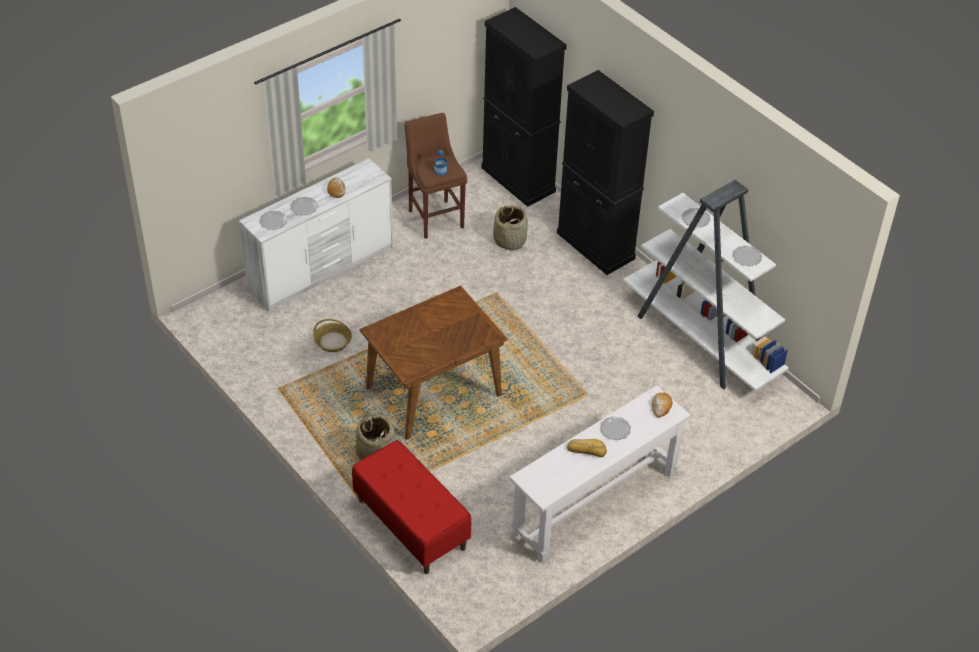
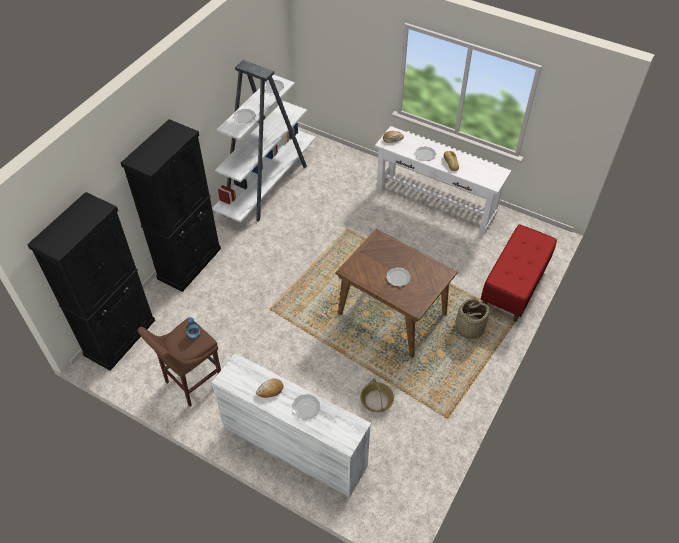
camera: 110 degrees left, 5 degrees up
(273, 221) = (338, 425): plate -> plate (398, 278)
(510, 240) = (202, 319): basket -> none

